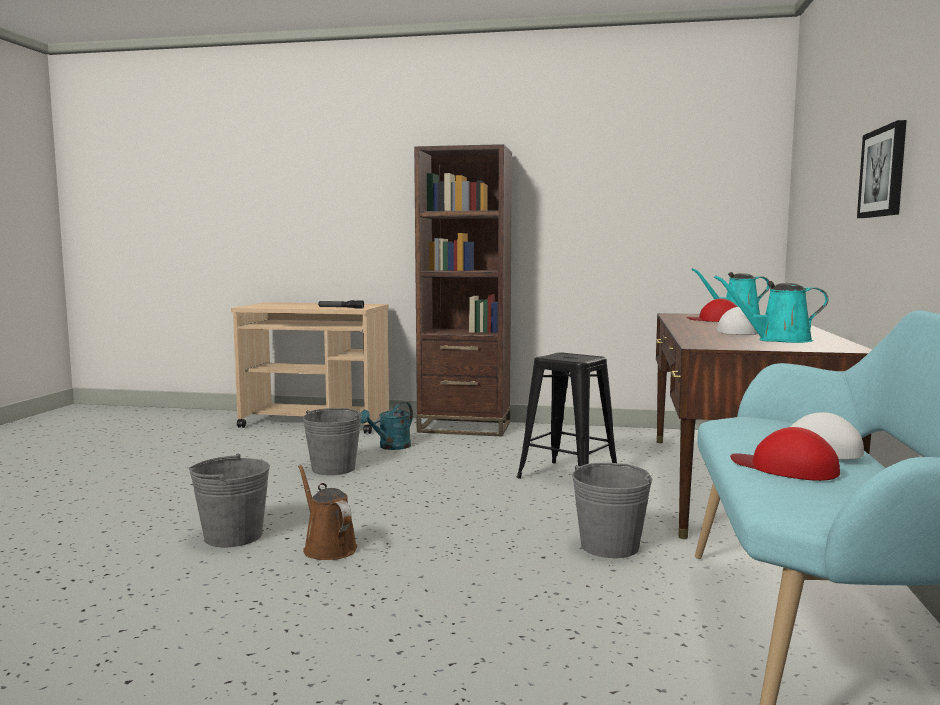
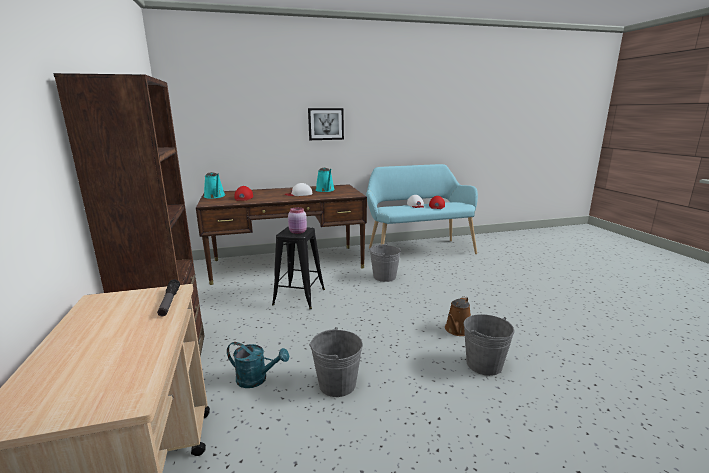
camera: 115 degrees left, 10 degrees up
(561, 357) = (298, 232): none -> pink jar

